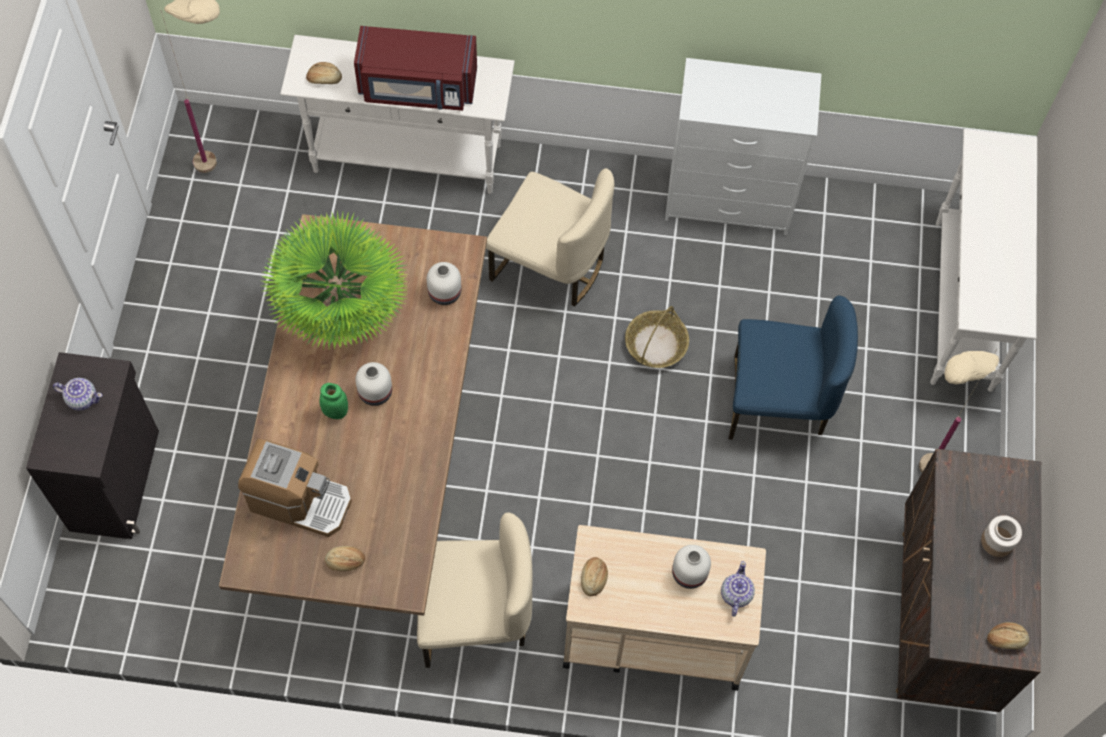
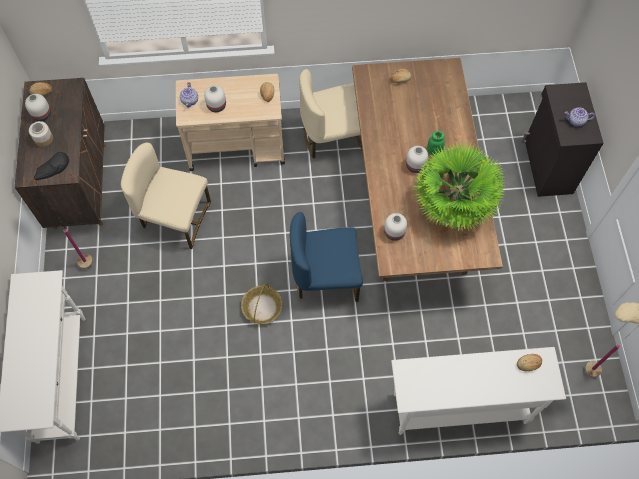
camera: 170 degrees right, 0 degrees up
(300, 500) = (435, 103): coffee machine -> none
(417, 87) = (460, 372): red microwave -> none
(550, 265) = (341, 348): beige chair -> beige chair (175, 218)
(729, 201) = (228, 424): white dresser -> none
(778, 402) = (181, 286): blue chair -> blue chair (326, 277)
(912, 480) = (97, 255): beige floor lamp -> black floor lamp
(1003, 590) = (42, 115): none -> white vase

